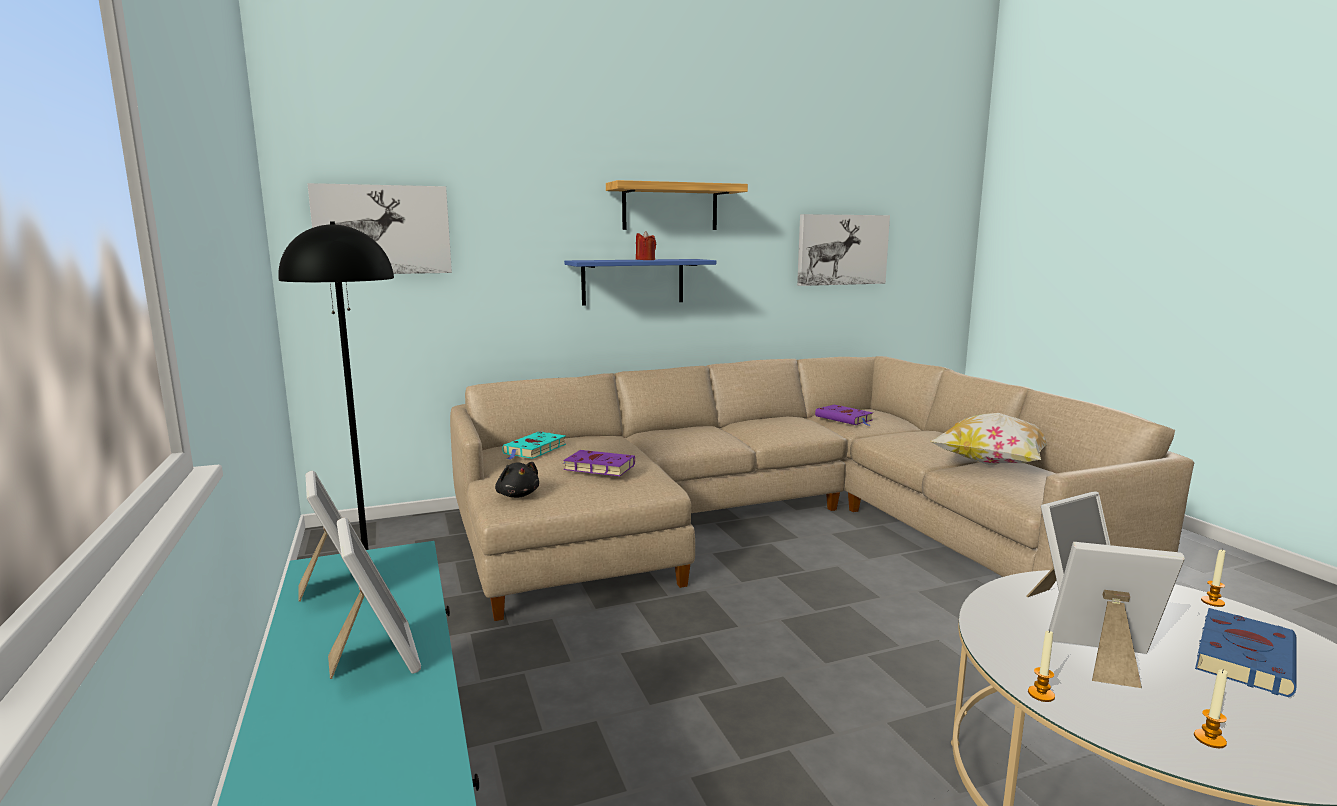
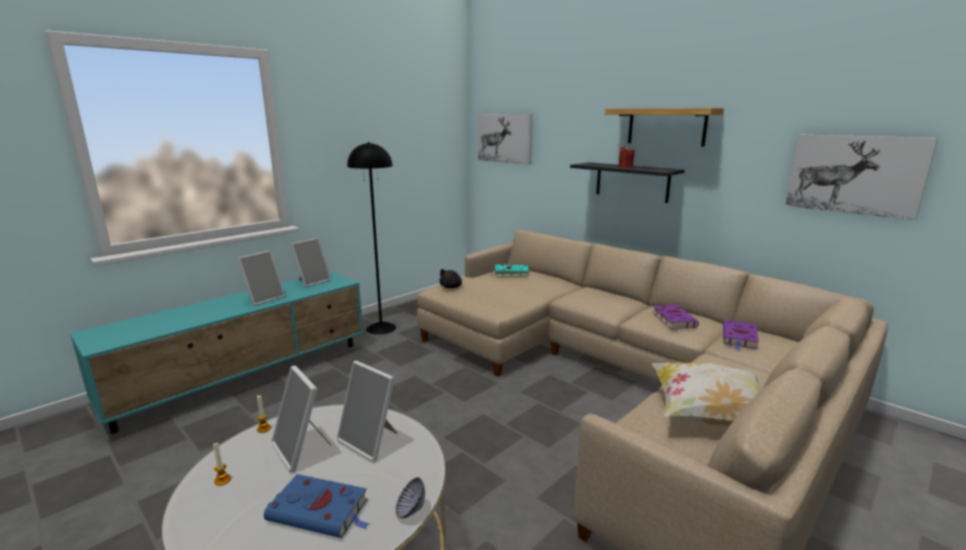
camera: 65 degrees right, 5 degrees up
(597, 467) = (498, 290): purple book -> purple book (673, 319)
(633, 281) = (632, 182): blue shelf -> black shelf
(1103, 661) = (302, 450): picture frame -> picture frame turned 150 degrees clockwise
(1212, 602) = (410, 510): candle -> bowl

